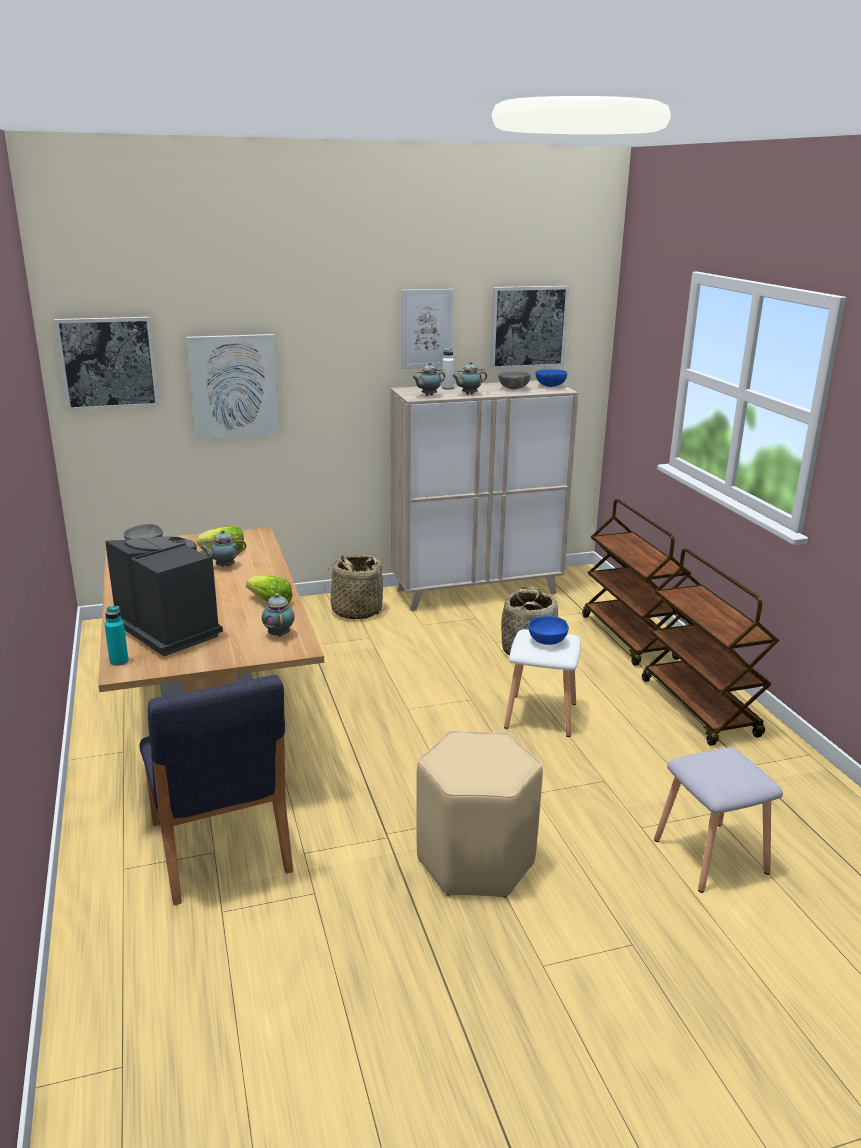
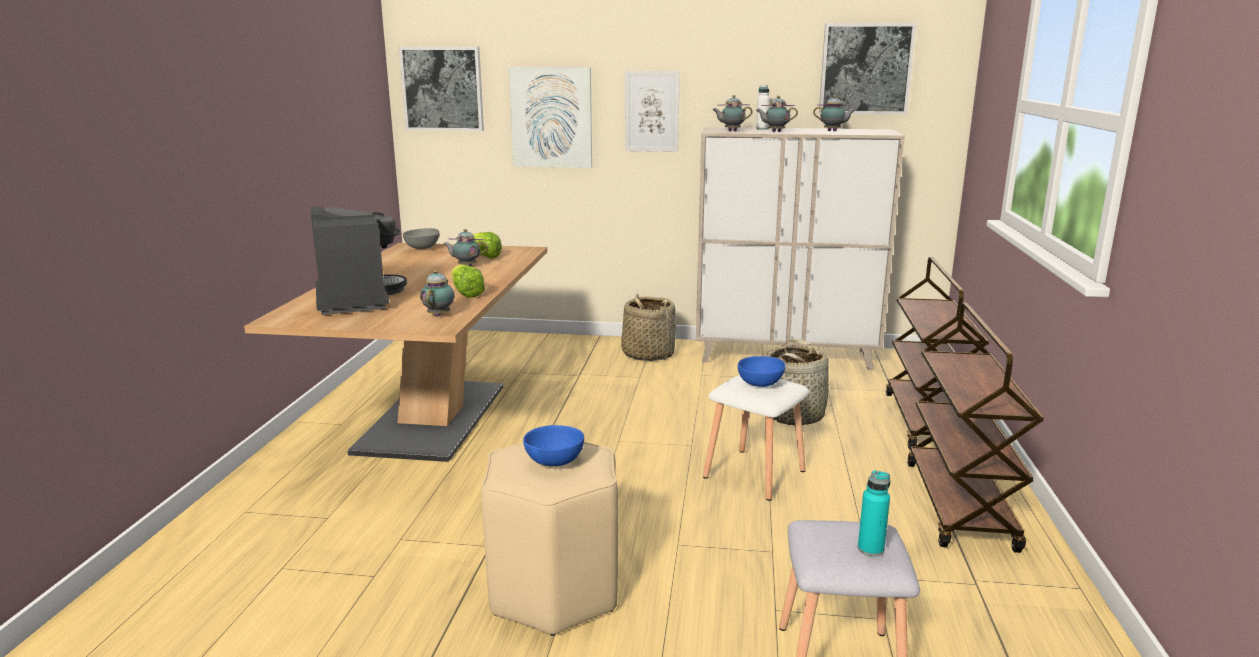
camera: 25 degrees right, 5 degrees down
(119, 661) = (284, 313): turquoise bottle -> turquoise bottle (870, 549)
(219, 848) = (335, 516): blue chair -> none
(426, 328) = (748, 67): picture -> picture (652, 111)
(513, 389) = (833, 131): grey bowl -> teapot
(550, 386) = (878, 131): blue bowl -> blue bowl (552, 462)

